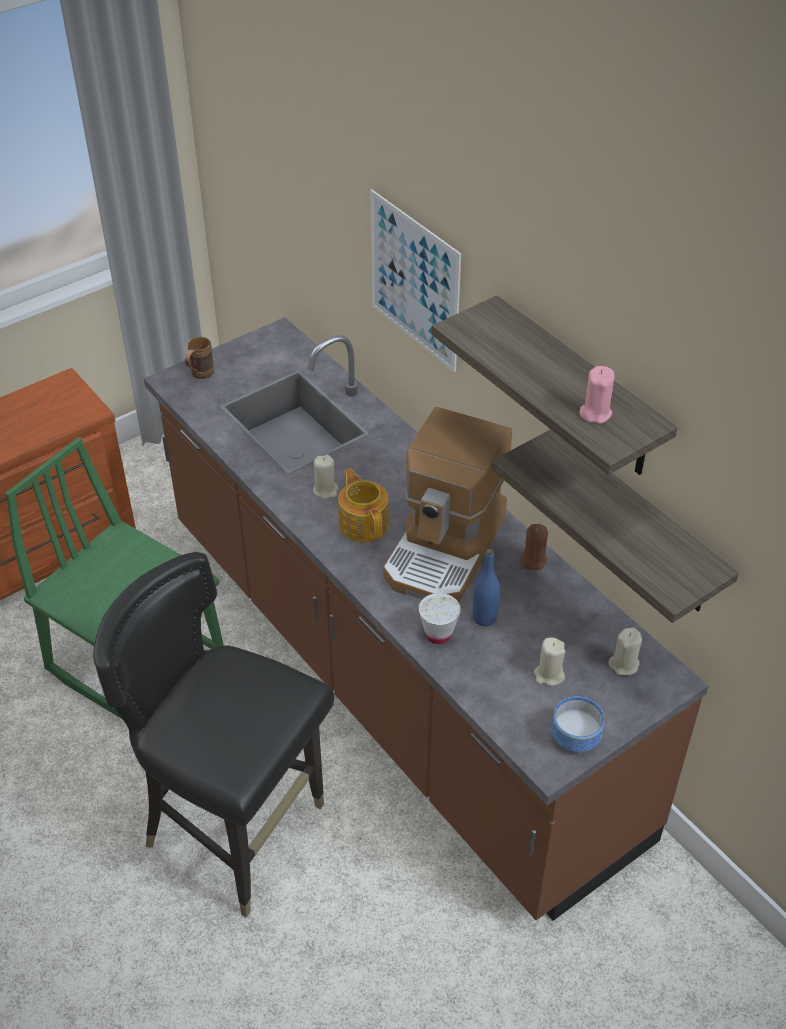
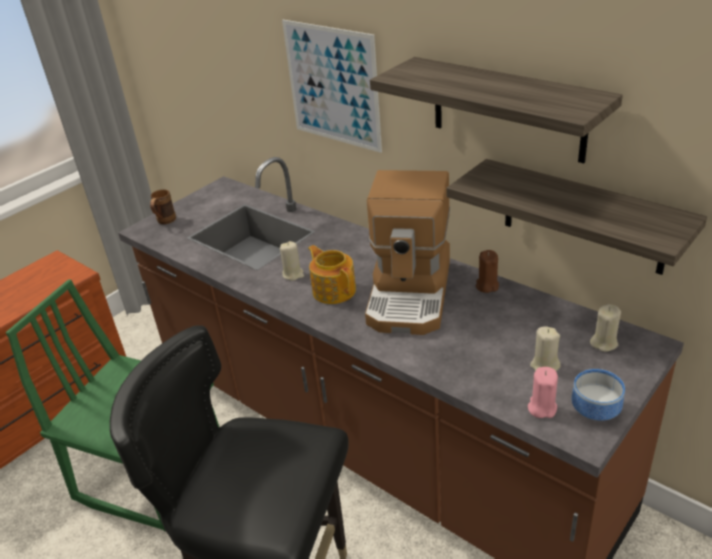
camera: 10 degrees left, 10 degrees down
(438, 634) = (432, 356): white cup -> none
(484, 618) = (467, 335): blue bottle -> none
(595, 413) = (545, 99): pink candle -> pink candle (542, 408)

